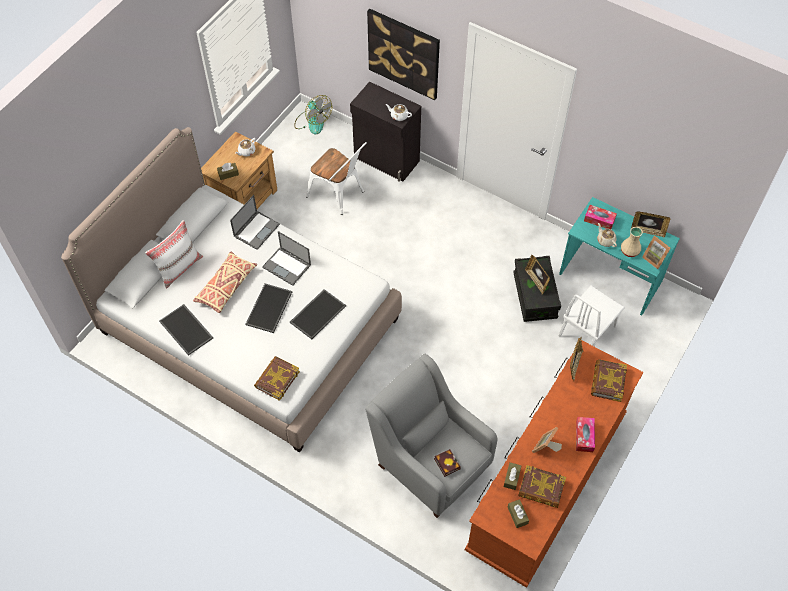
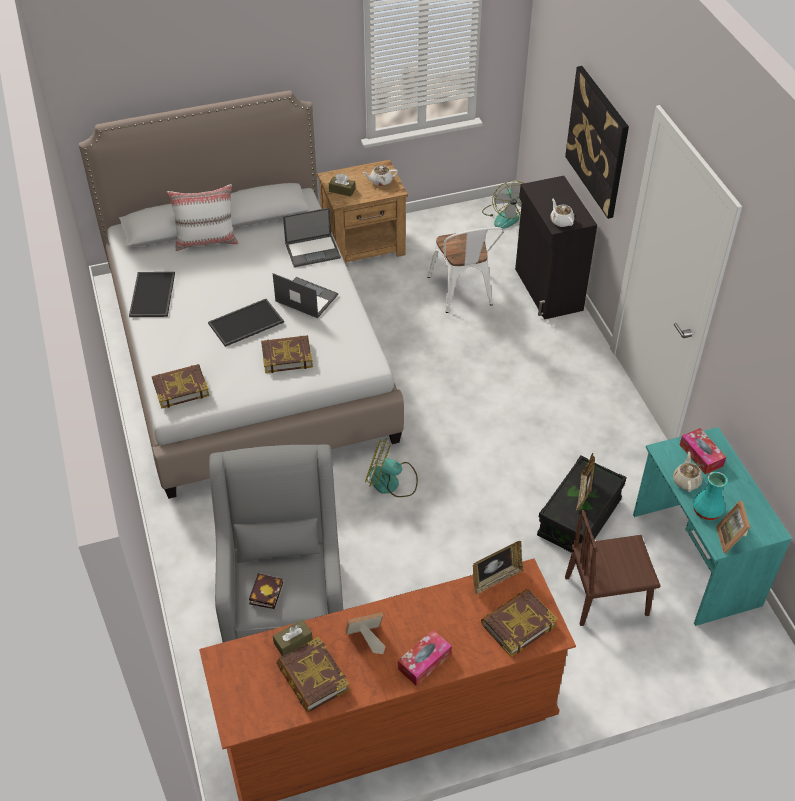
camera: 40 degrees right, 10 degrees down
(226, 286) = (229, 281): beige pillow -> none
(287, 266) = (305, 298): laptop -> laptop turned 135 degrees clockwise
(317, 313) = (287, 356): tray -> book
(417, 347) = (391, 482): none -> fan
(517, 515) = (255, 685): brown tissue box -> none
(587, 331) = (606, 596): white chair -> brown chair
(629, 250) = (706, 510): beige vase -> turquoise vase
(647, 231) = (754, 504): picture frame -> none

